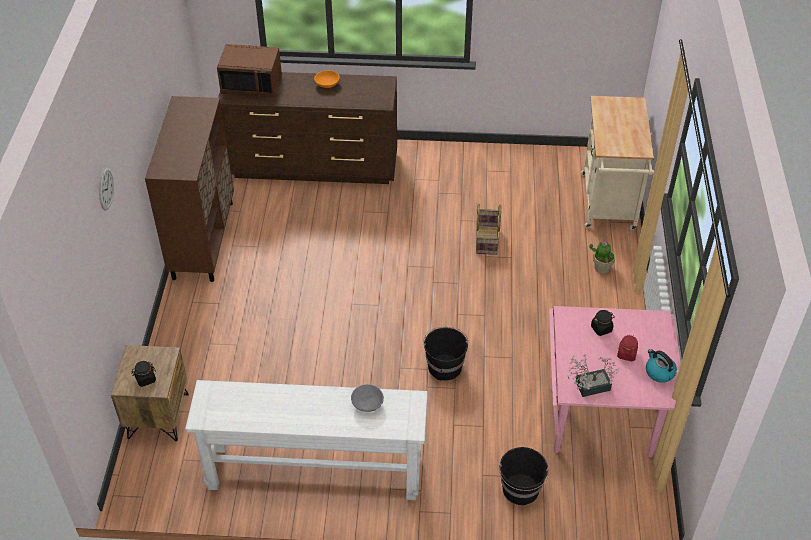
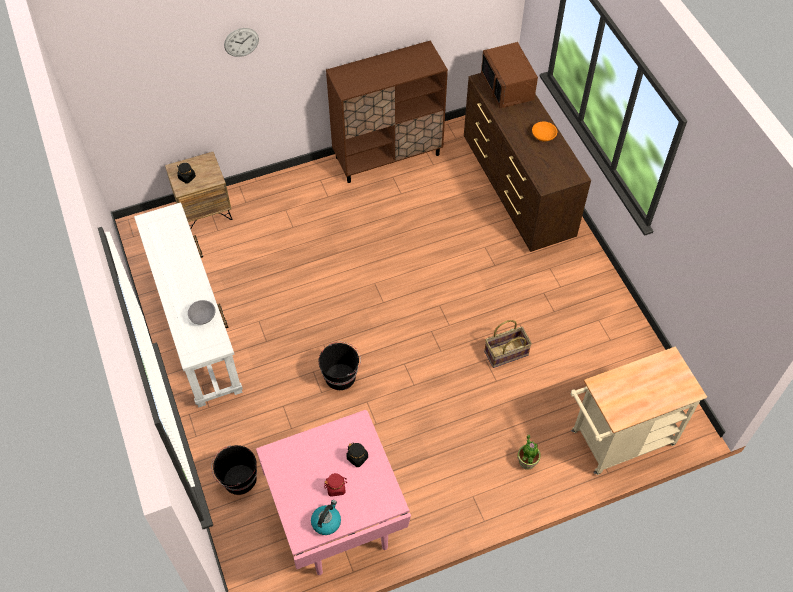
camera: 65 degrees right, 10 degrees up
(588, 386) = (284, 468): potted plant -> none

